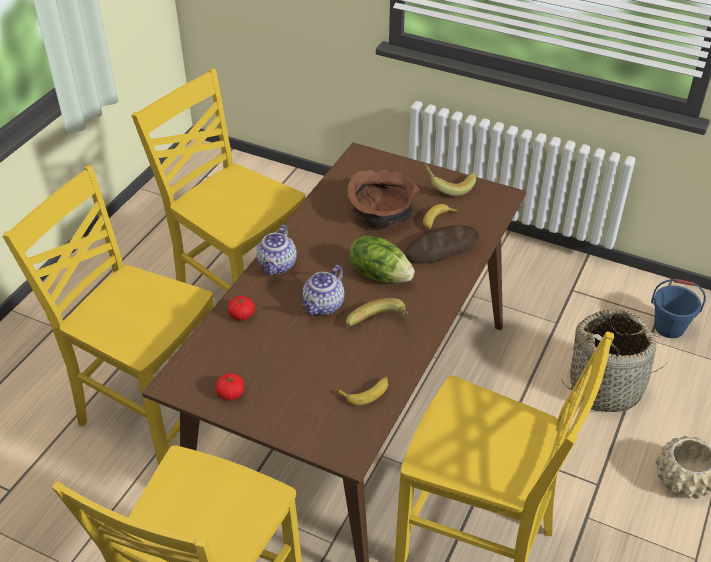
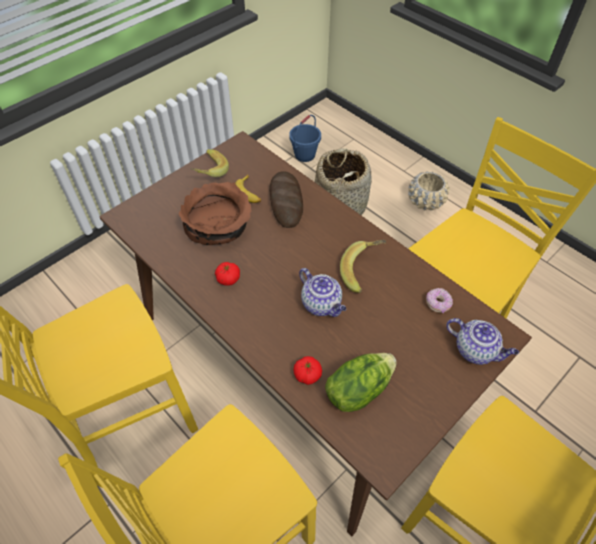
camera: 70 degrees left, 10 degrees up
(230, 393) = (411, 410): tomato -> tomato (228, 279)
(277, 266) = (250, 326): teapot -> teapot (476, 350)
(366, 393) = (438, 304): banana -> donut
(380, 274) = (298, 251): lettuce -> lettuce (358, 389)

